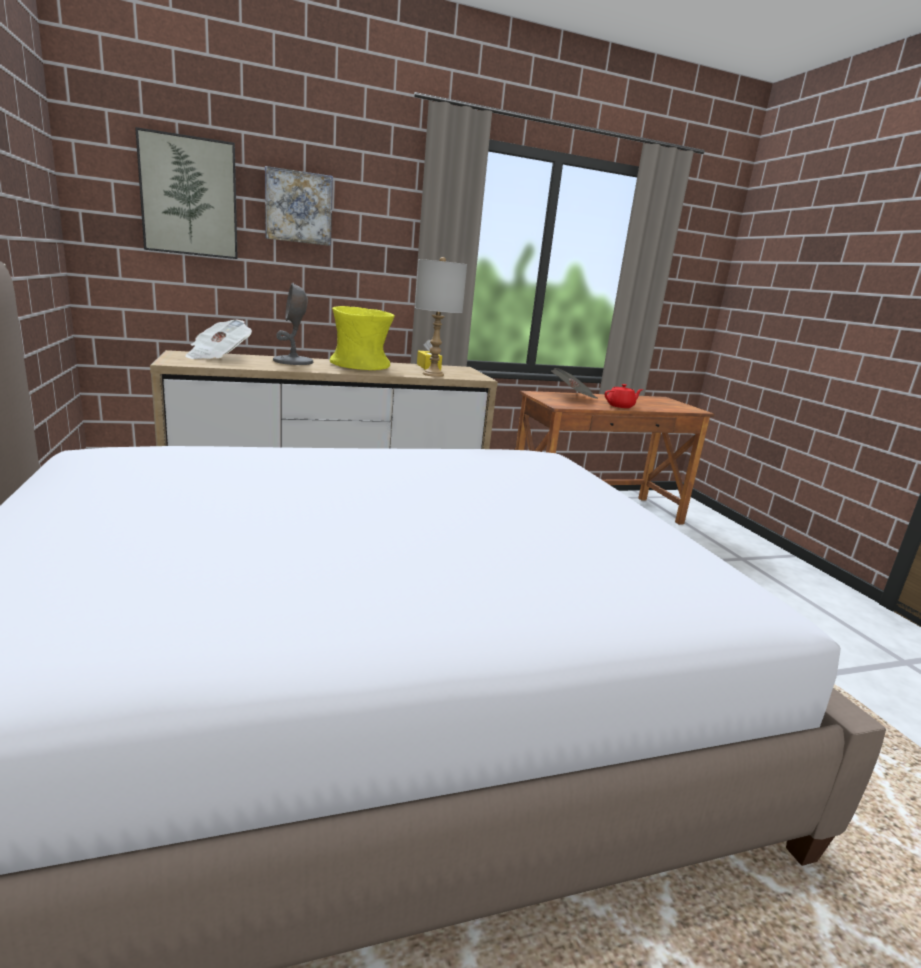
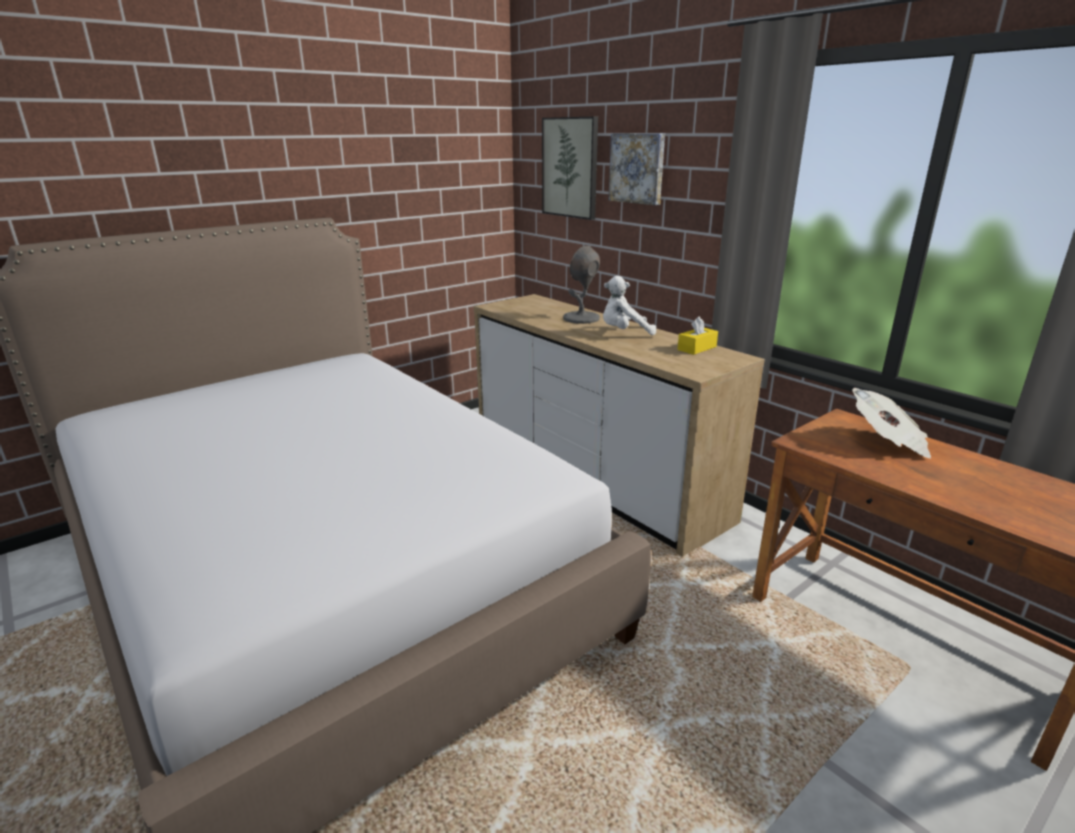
camera: 70 degrees right, 5 degrees up
(218, 357) = (542, 305): newspaper -> none
(360, 365) = (624, 333): yellow vase -> white plush toy
(432, 374) = (655, 357): grey table lamp -> none
(621, 406) = (921, 481): red teapot -> none

